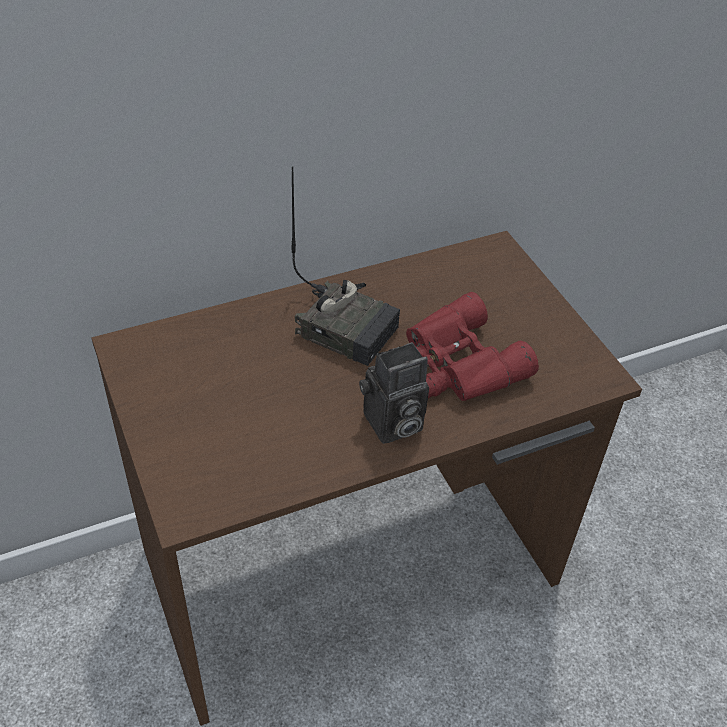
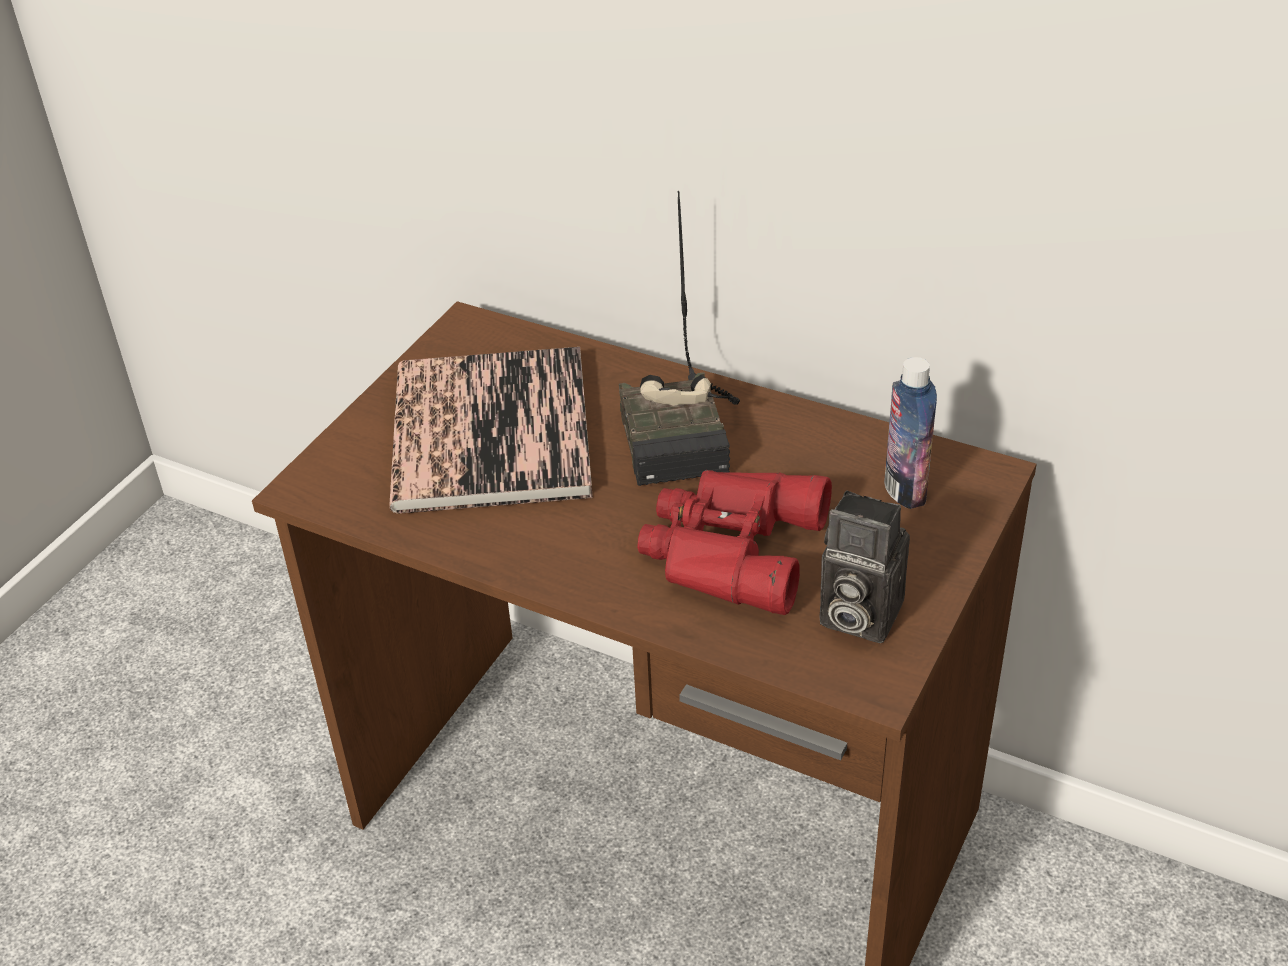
camera: 55 degrees right, 5 degrees down
(242, 397) = (491, 432): none -> book
(392, 425) = (573, 553): camera -> camera (855, 615)
(479, 279) = (905, 490): none -> bottle

